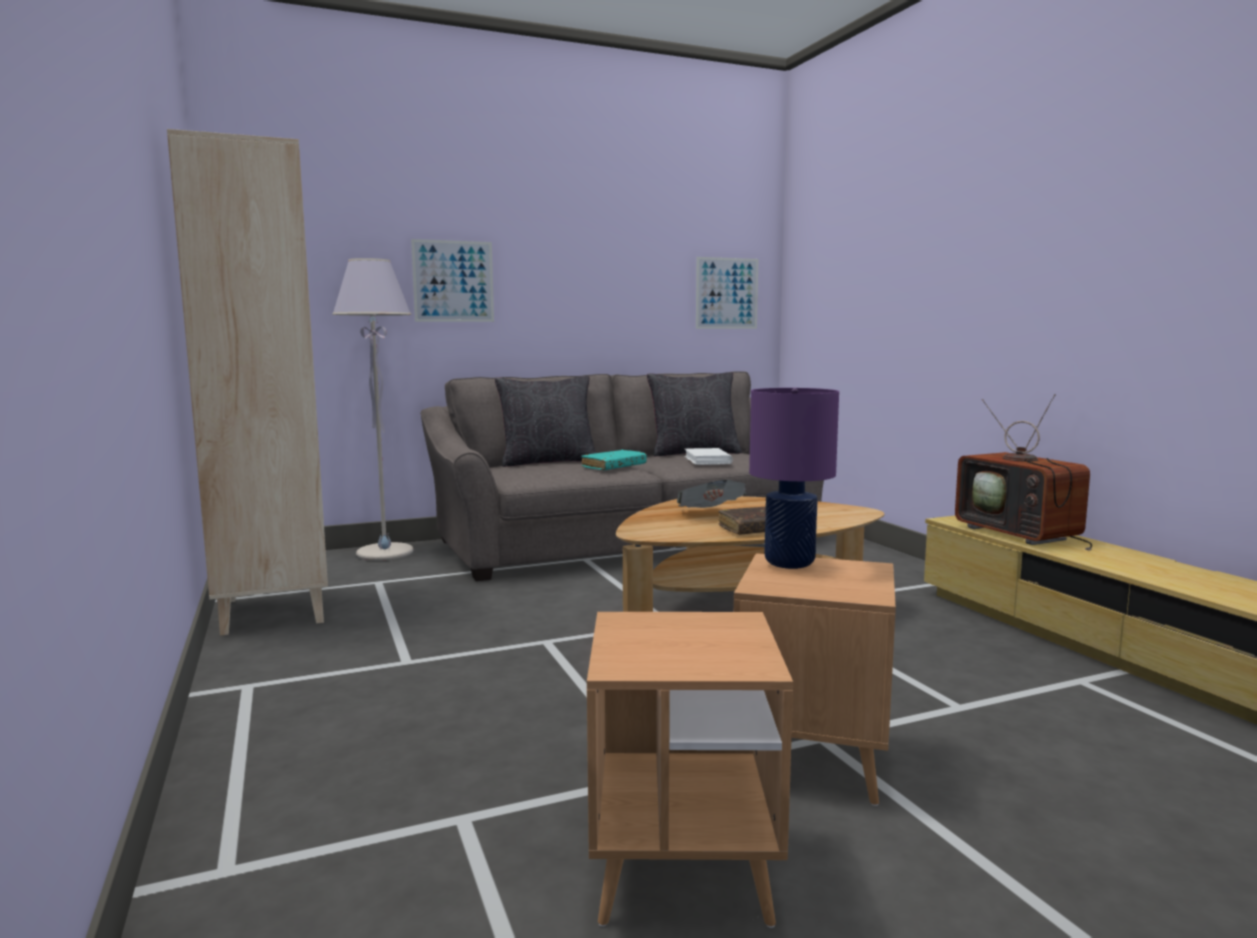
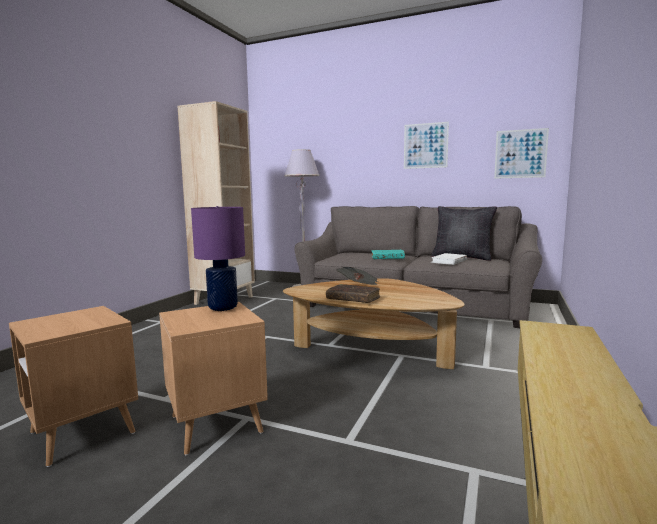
camera: 45 degrees right, 0 degrees up
(453, 281) = (347, 157): picture -> picture (425, 145)
(547, 462) = (371, 253): black pillow -> none
(1022, 534) = (557, 346): television -> none

